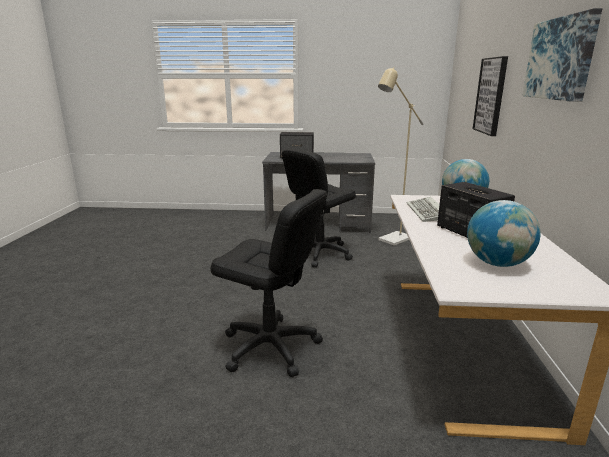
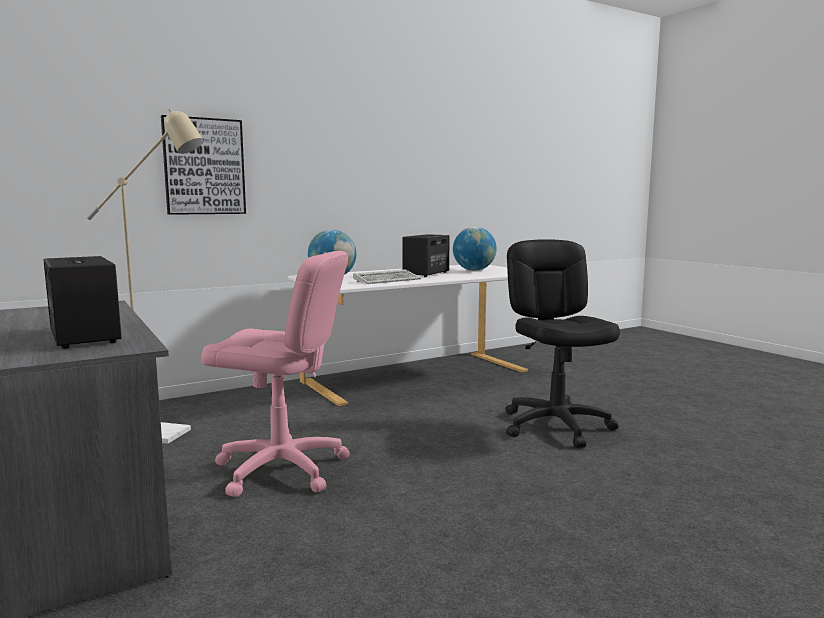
camera: 125 degrees left, 10 degrees down
(319, 253) = (281, 469): black office chair -> pink office chair
(560, 59) = (353, 135): picture -> none

